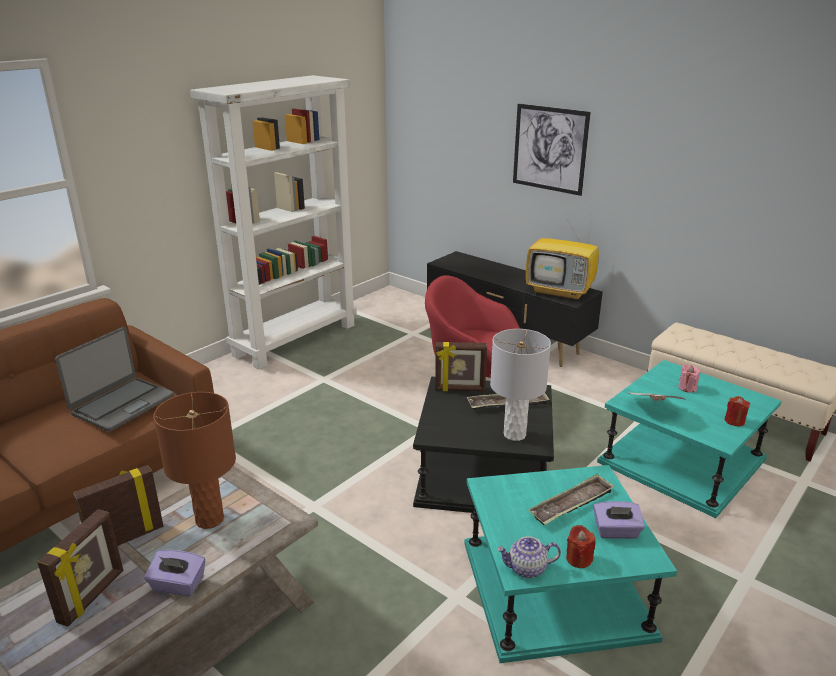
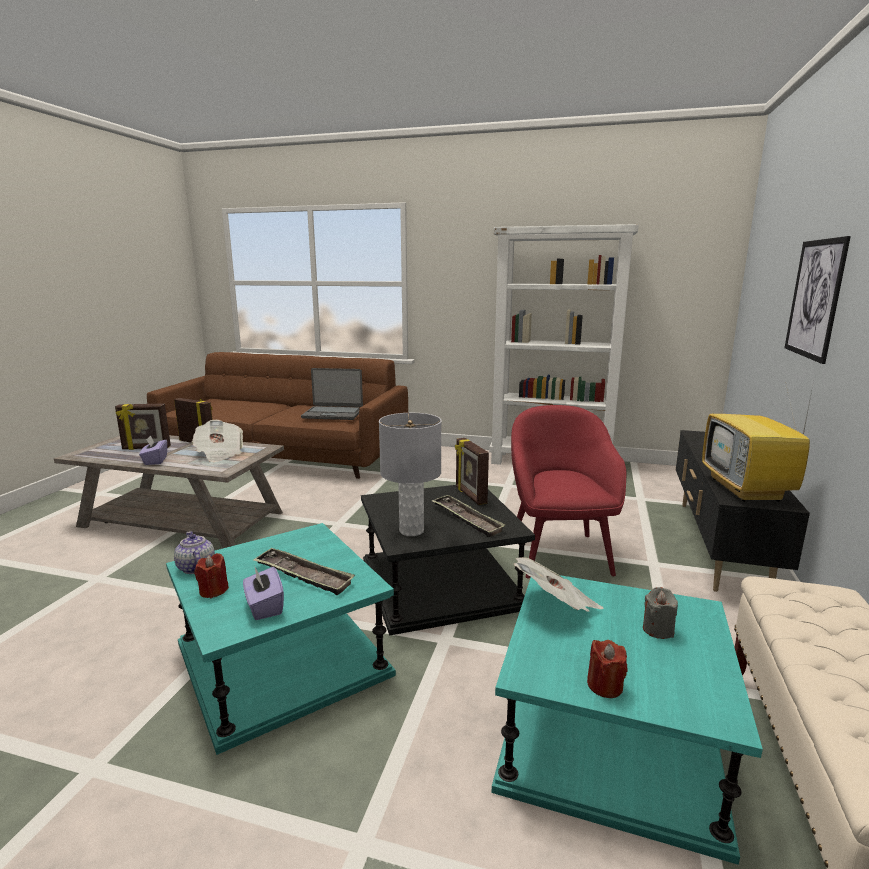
camera: 65 degrees right, 10 degrees down
(210, 519) = (219, 454): brown table lamp -> newspaper
(687, 388) = (658, 630): pink candle -> grey candle

